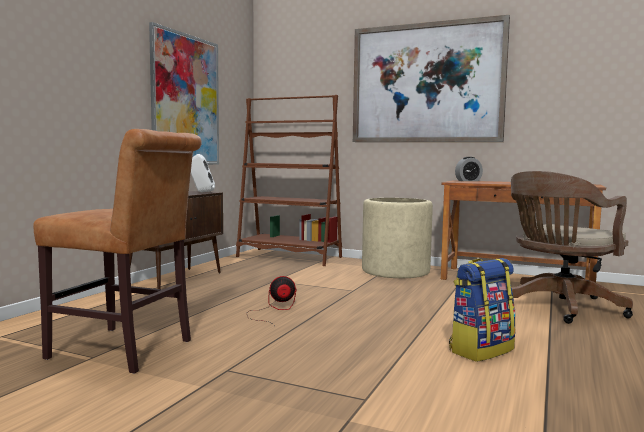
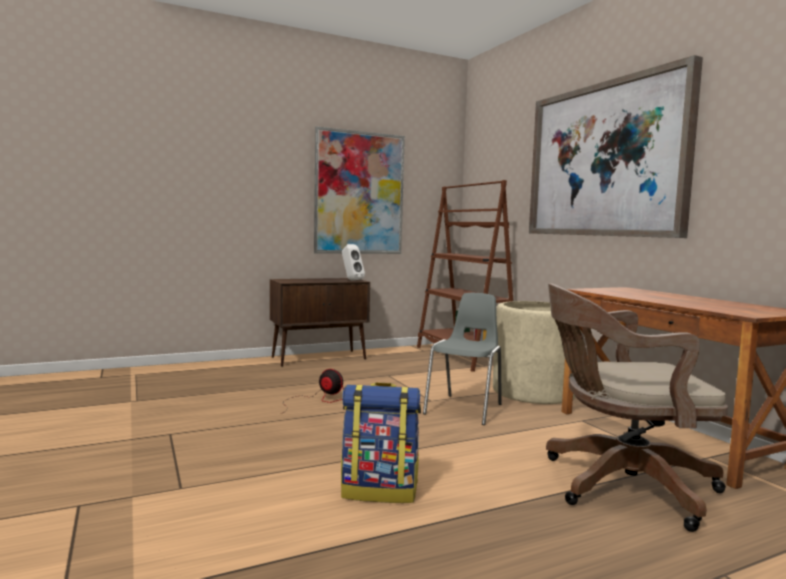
camera: 40 degrees right, 0 degrees up
(127, 351) = (160, 402): brown chair -> none
(388, 290) = (465, 409): none -> grey chair
(468, 181) = (626, 290): alarm clock -> none

